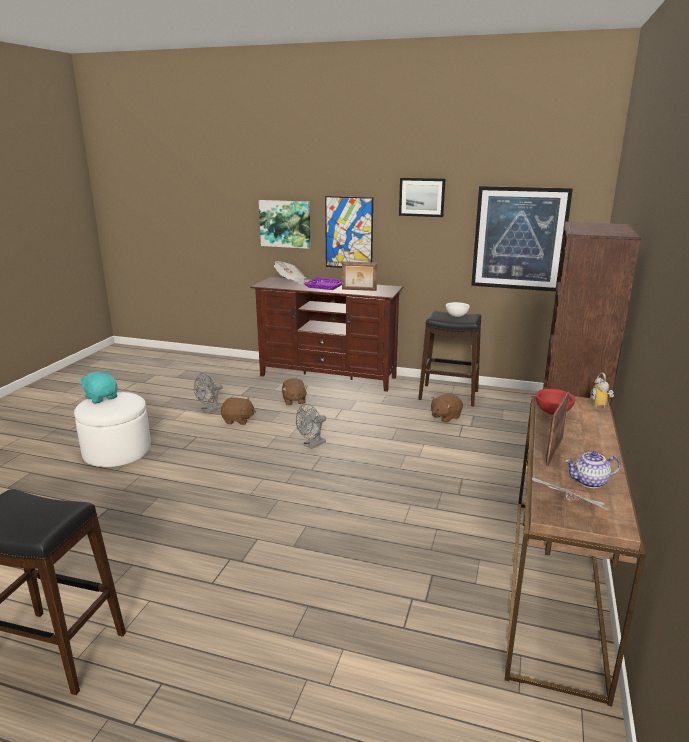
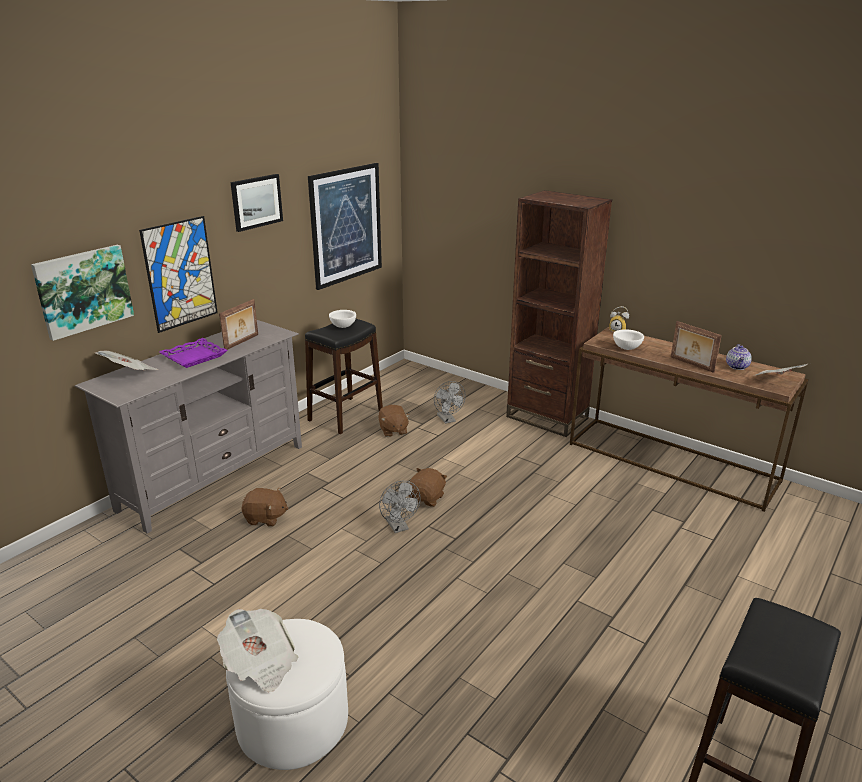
camera: 70 degrees left, 5 degrees up
(101, 398) = (260, 664): turquoise plush toy -> newspaper
(209, 410) = (226, 601): grey fan -> grey fan (448, 420)
(238, 420) = (284, 576): brown plush toy -> brown plush toy (427, 498)
(328, 376) = (214, 476): brown tv stand -> grey tv stand
(553, 413) = (627, 348): red bowl -> white bowl

